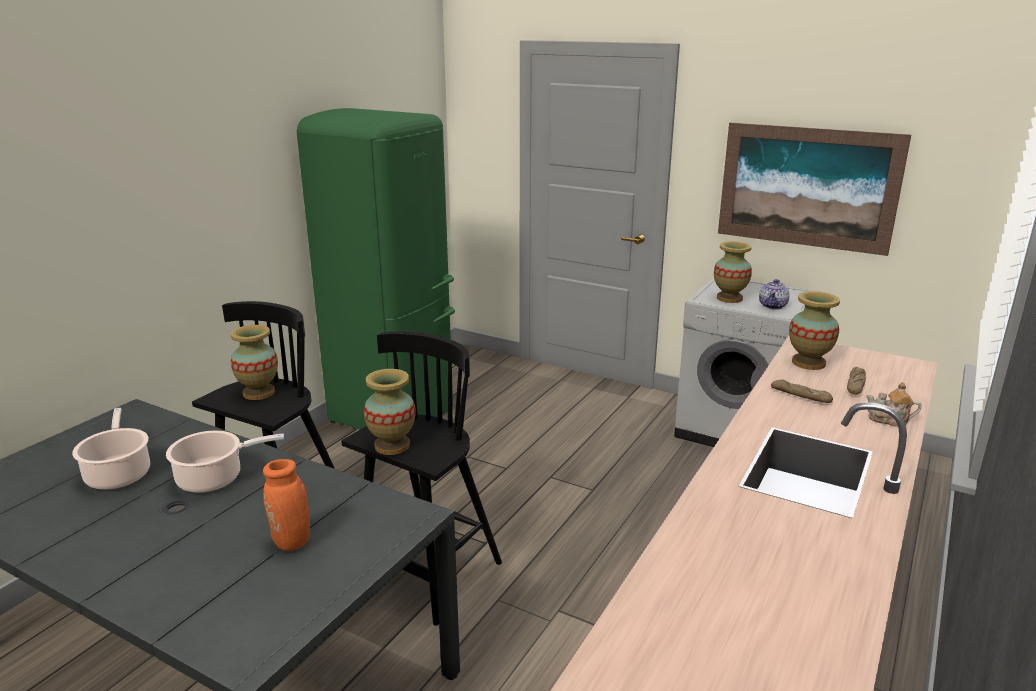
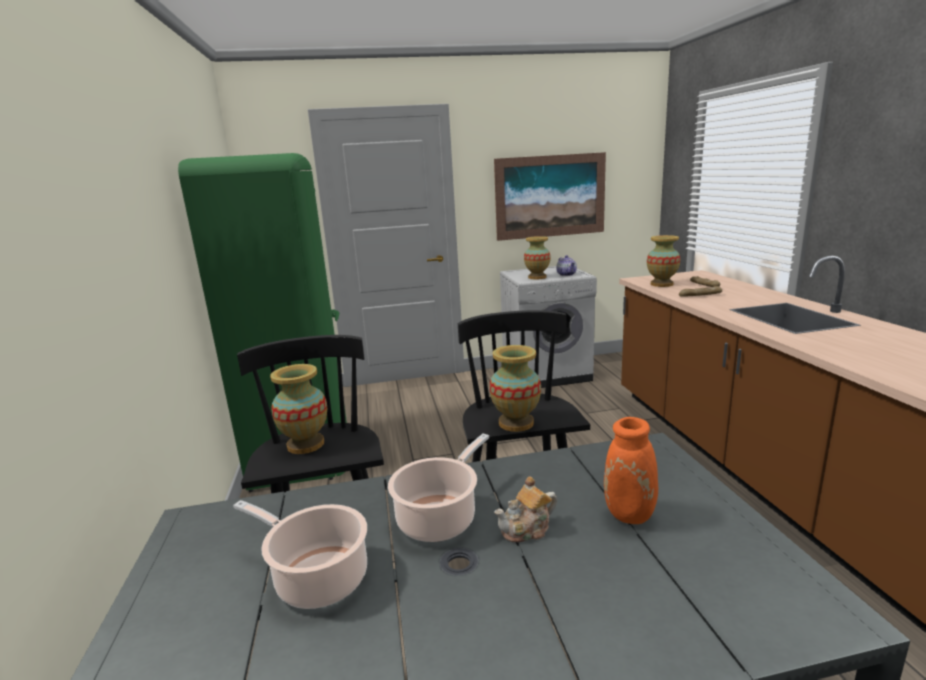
camera: 40 degrees left, 5 degrees down
(889, 420) = (754, 291): teapot -> teapot (527, 529)

